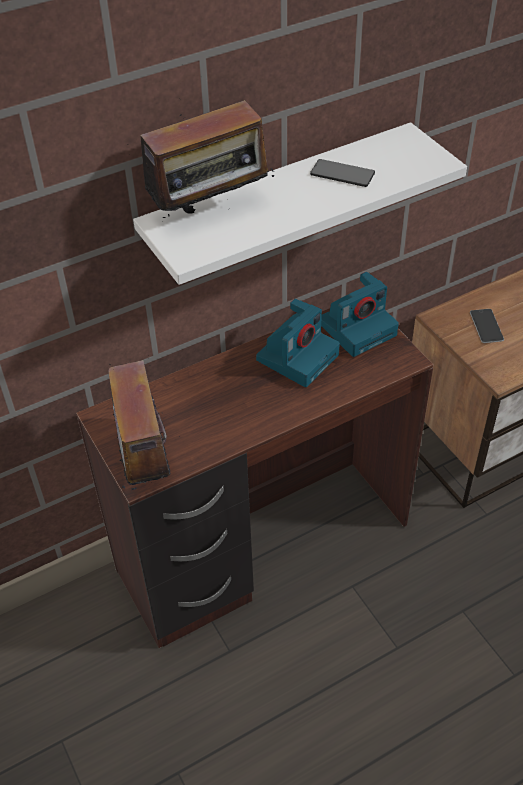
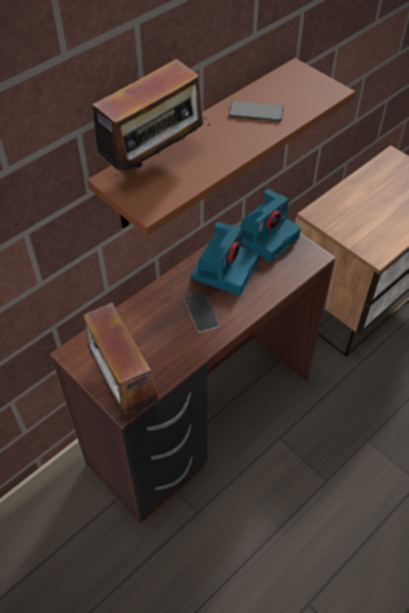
camera: 15 degrees left, 5 degrees up
(279, 206) = (199, 146): white shelf -> brown shelf
(486, 326) = (354, 214): phone -> phone (201, 312)

